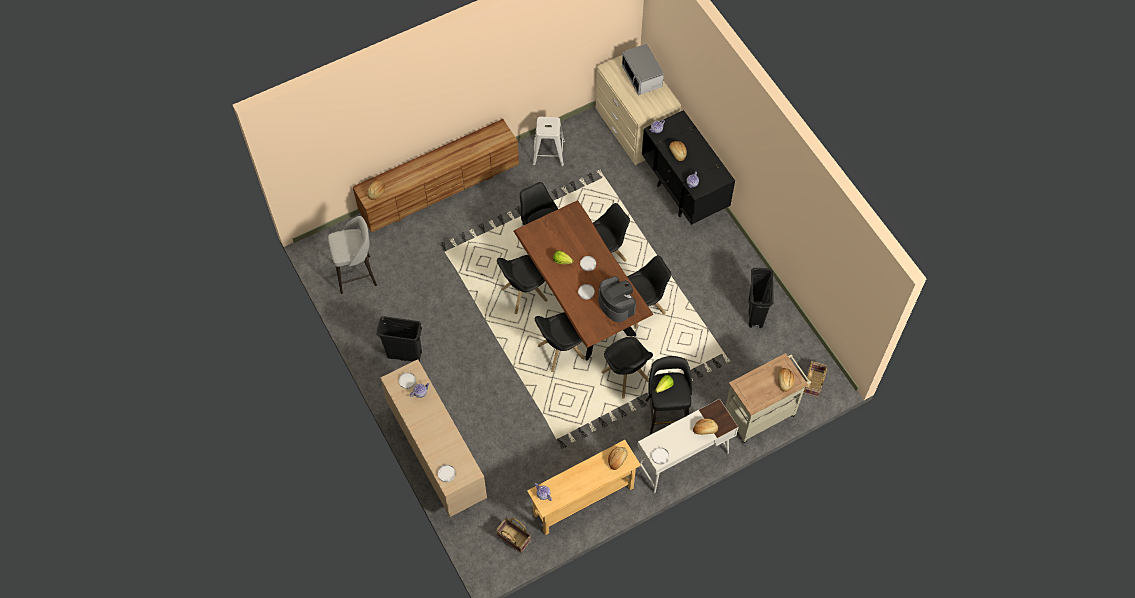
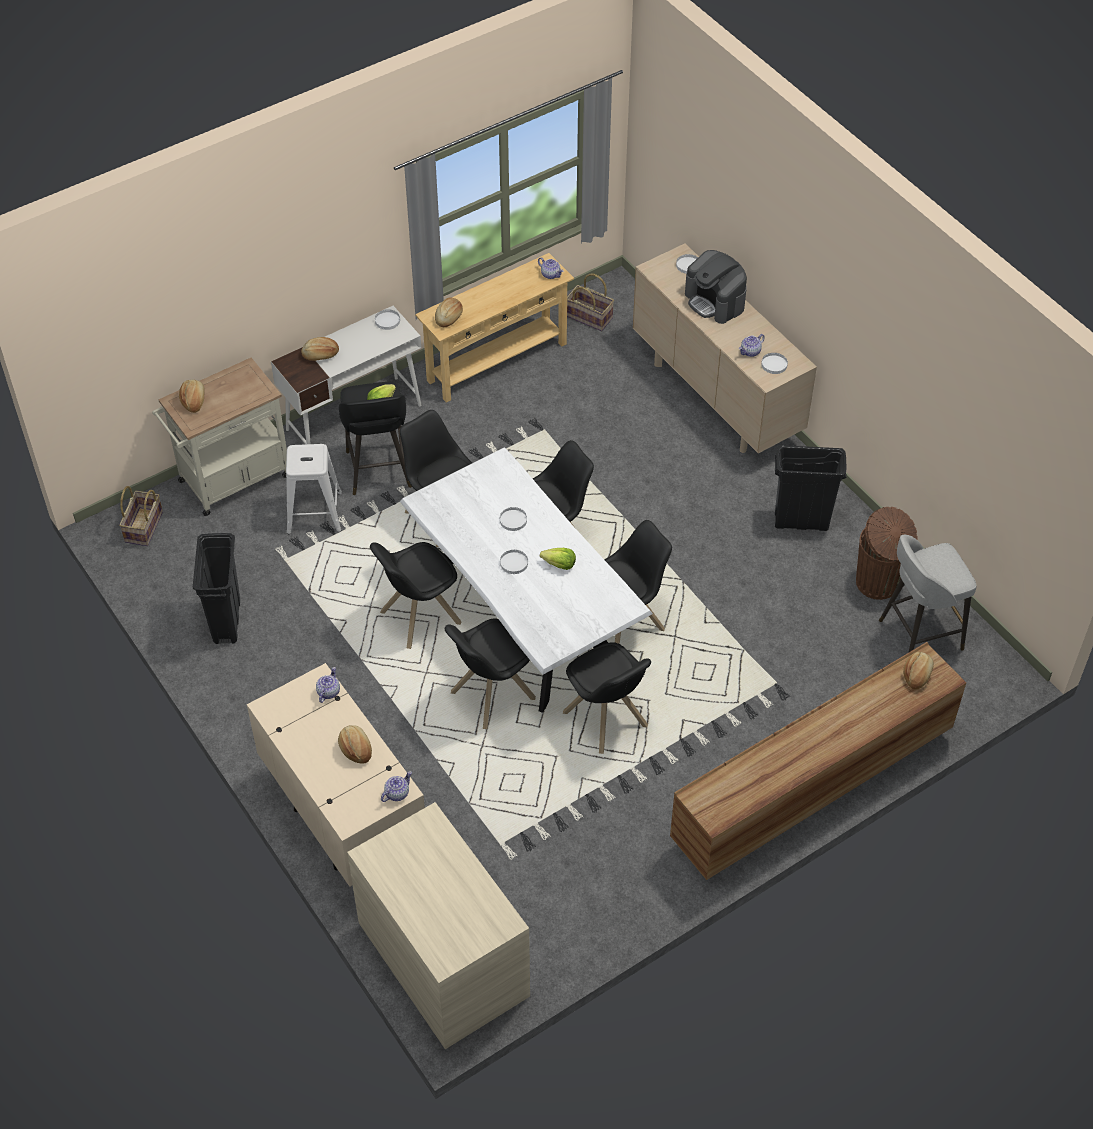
camera: 175 degrees right, 10 degrees down
(369, 309) = (878, 583): none -> brown trash can
(548, 153) = (615, 886): white stool -> white stool (314, 512)
(581, 301) = (524, 620): brown dining table -> white dining table
(616, 304) = (461, 506): coffee machine -> coffee machine (715, 301)
(642, 77) = (429, 908): microwave -> none
(684, 194) = (344, 822): black dresser -> beige dresser

